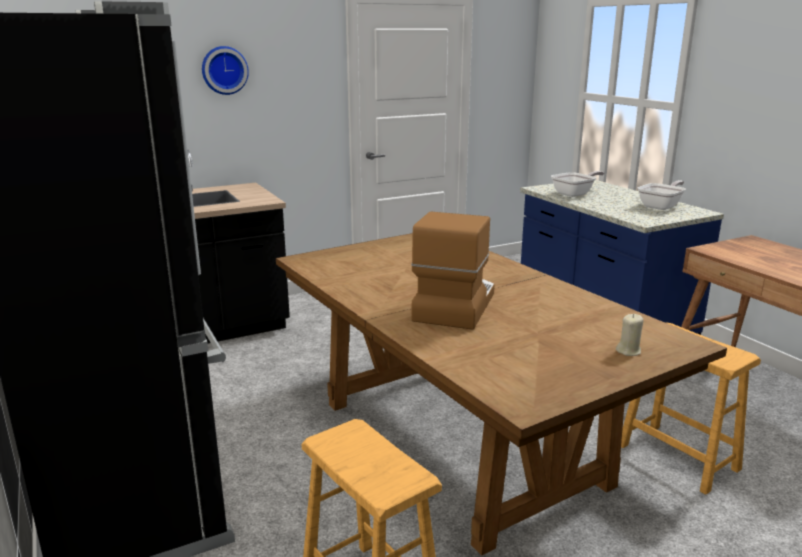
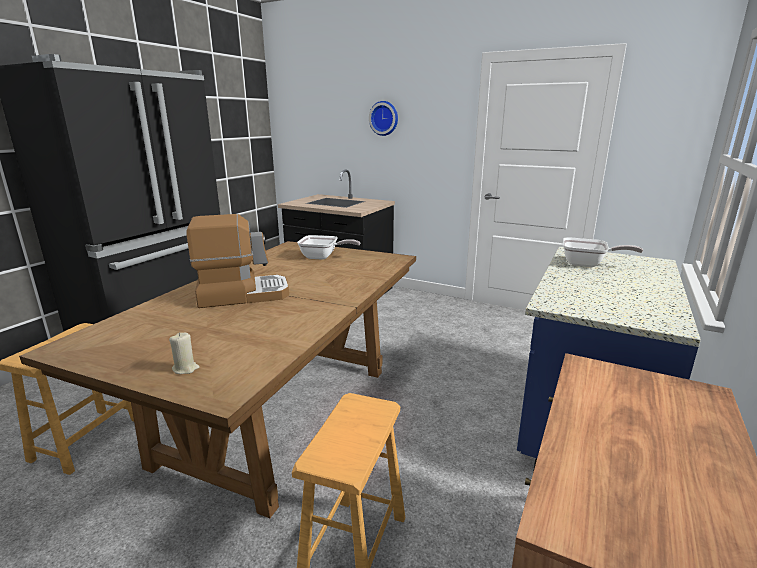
camera: 55 degrees right, 0 degrees up
(661, 206) = (638, 303): frying pan -> frying pan (323, 257)

